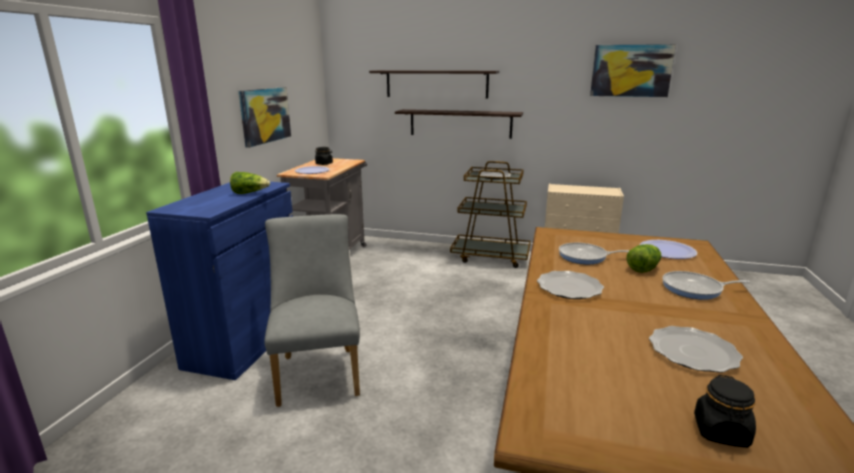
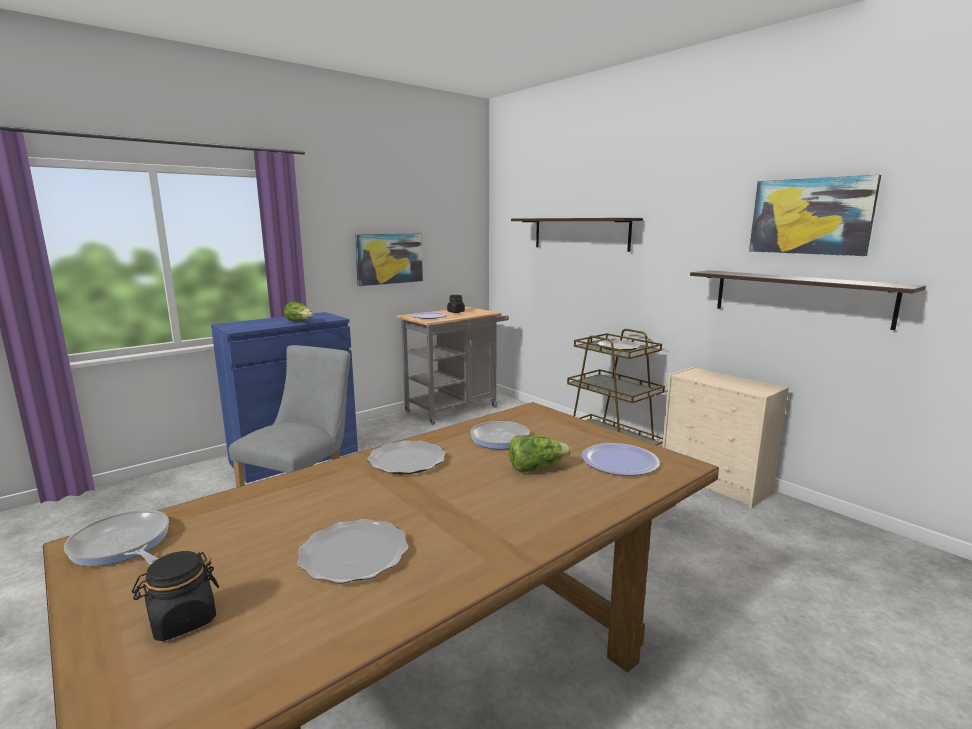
camera: 35 degrees right, 5 degrees down
(460, 123) = (601, 280): shelf -> shelf (799, 297)
(695, 289) = (535, 506): frying pan -> frying pan (122, 545)

